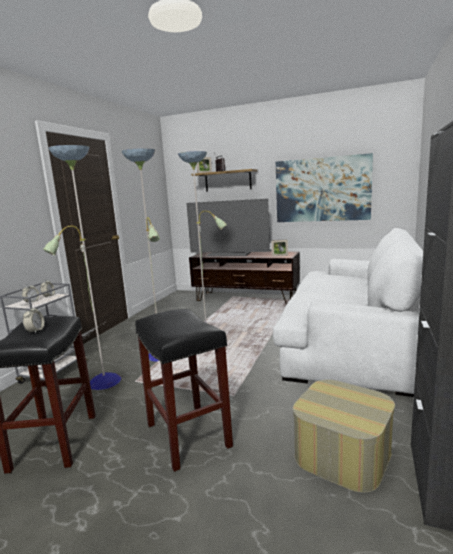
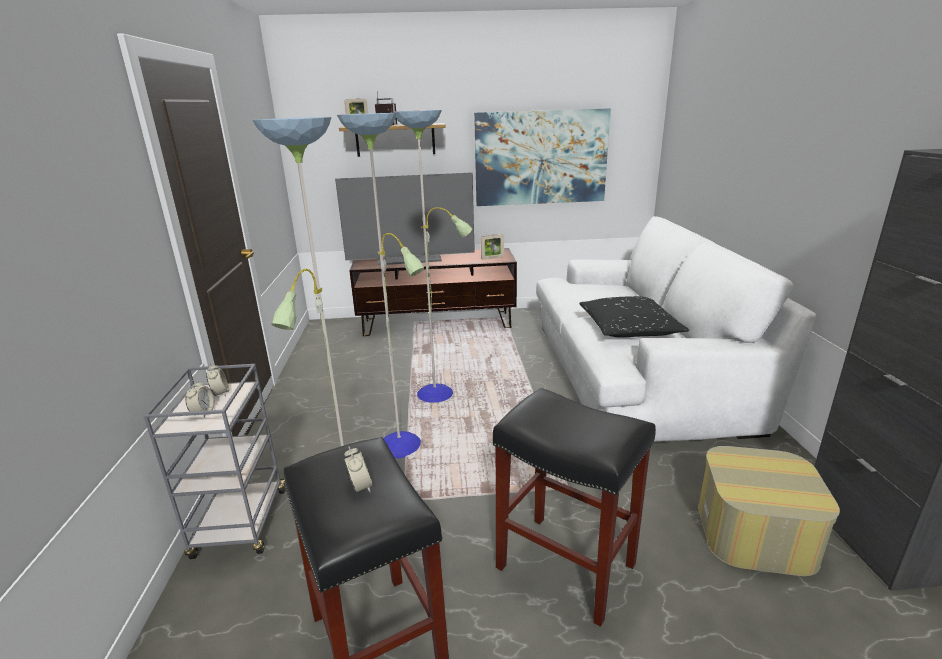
camera: 25 degrees left, 10 degrees up
(328, 299) = (629, 328): none -> black pillow

